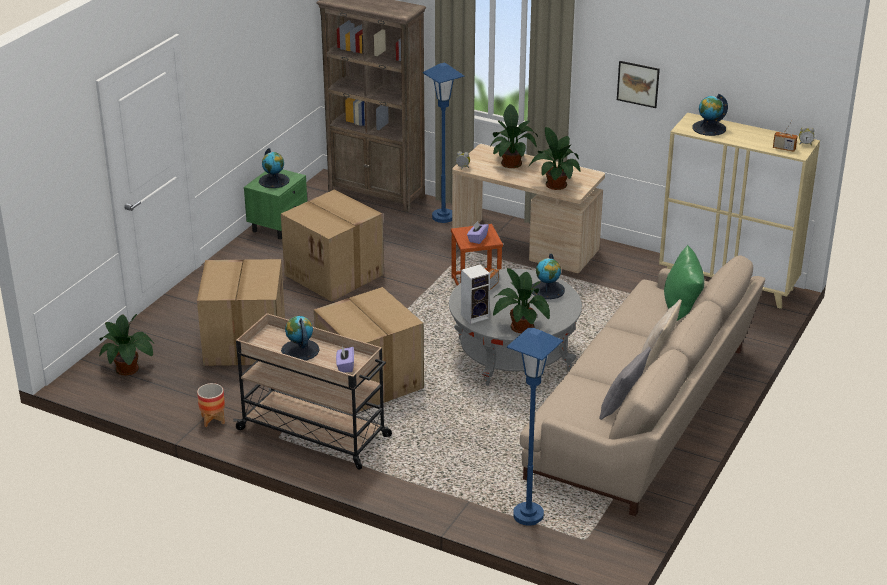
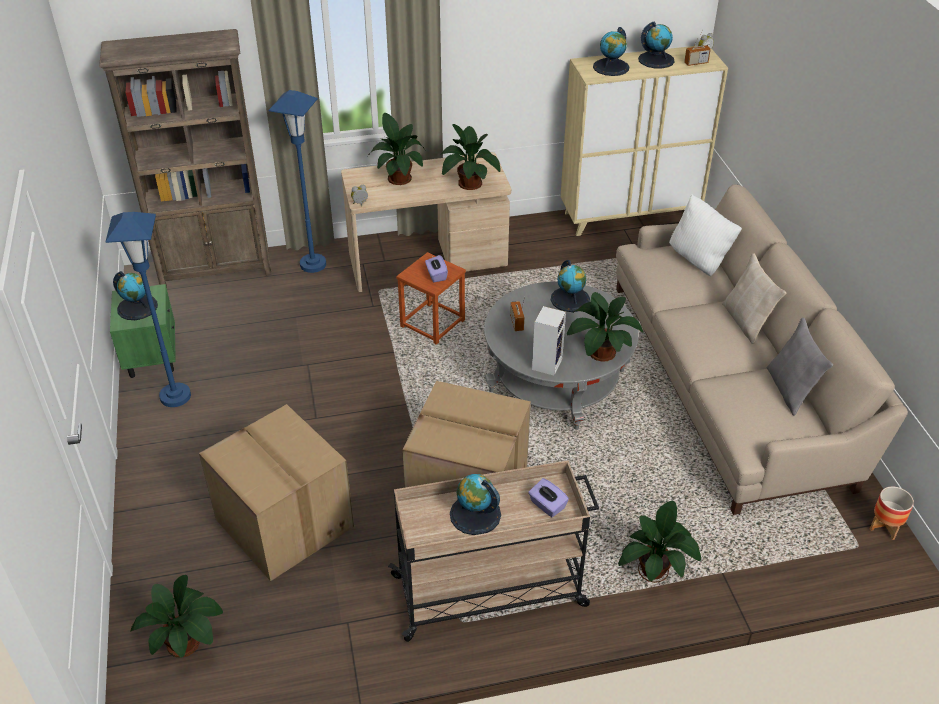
camera: 40 degrees left, 10 degrees up
(213, 420) = (365, 647): planter -> planter (885, 527)
(335, 275) = (283, 383): cardboard box -> none
(428, 477) = (655, 569): none -> potted plant
(528, 515) = (785, 552): blue floor lamp -> blue floor lamp (175, 396)
(638, 84) = (512, 44): picture -> none
(682, 310) = (699, 261): green pillow -> white pillow
(755, 135) = (656, 60): none -> globe

